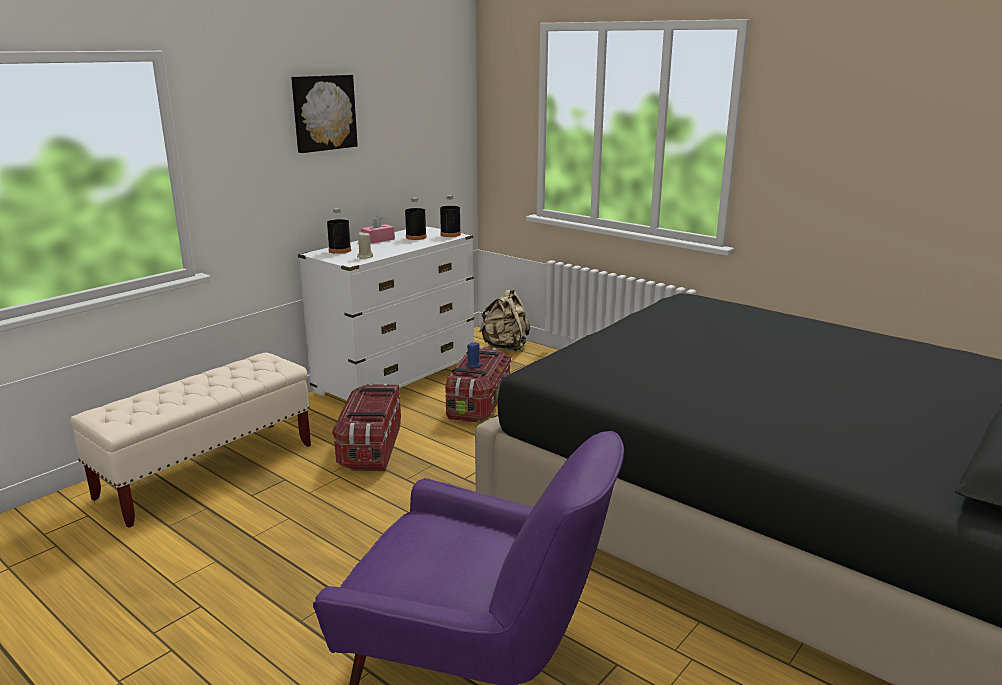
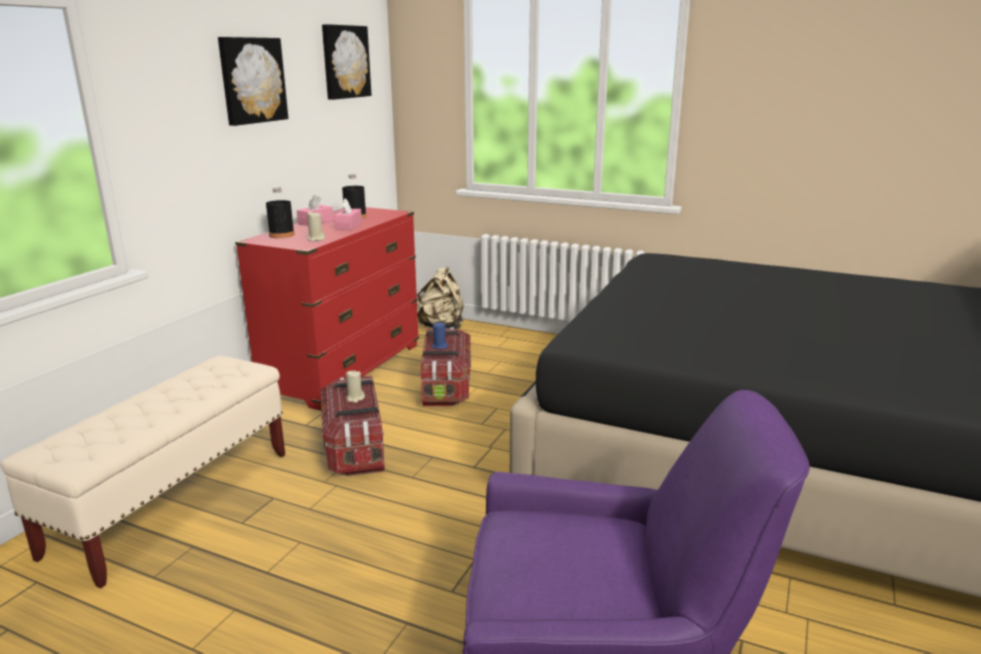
camera: 15 degrees left, 0 degrees up
(373, 403) = (355, 398): none -> beige candle
(396, 377) = (344, 370): white dresser -> red dresser
(403, 246) = (348, 226): none -> pink tissue box
(423, 92) = (344, 62): none -> picture
(450, 234) = (389, 212): black bottle -> none

